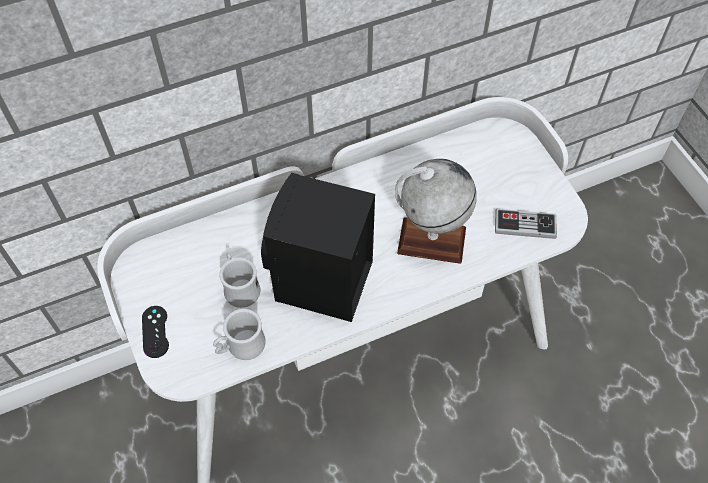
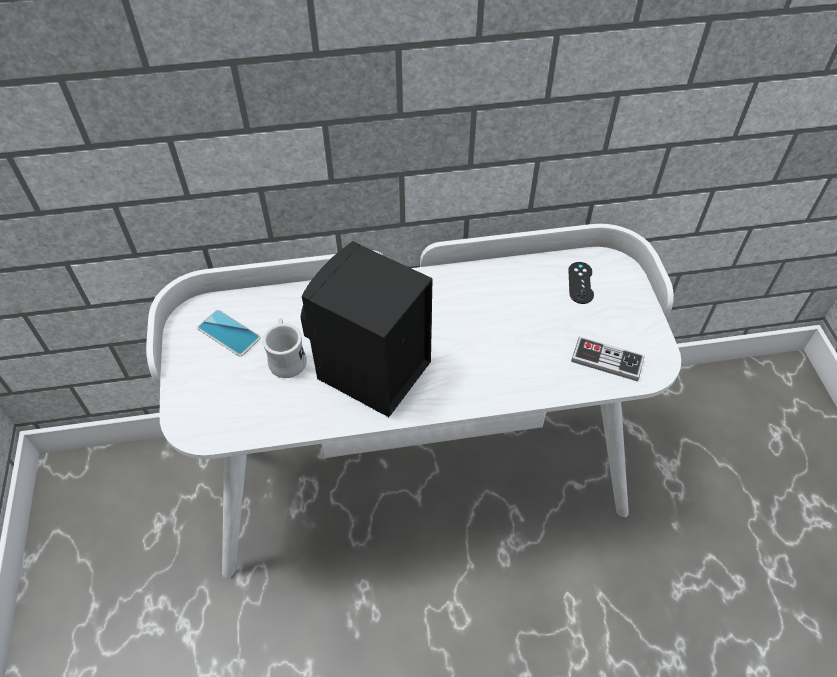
camera: 15 degrees right, 5 degrees down
(155, 331) = (189, 382): black game controller -> black game controller (580, 283)
(176, 276) = (229, 333): none -> phone
(240, 347) = (267, 416): white mug -> none
(431, 240) = (500, 354): globe -> none

